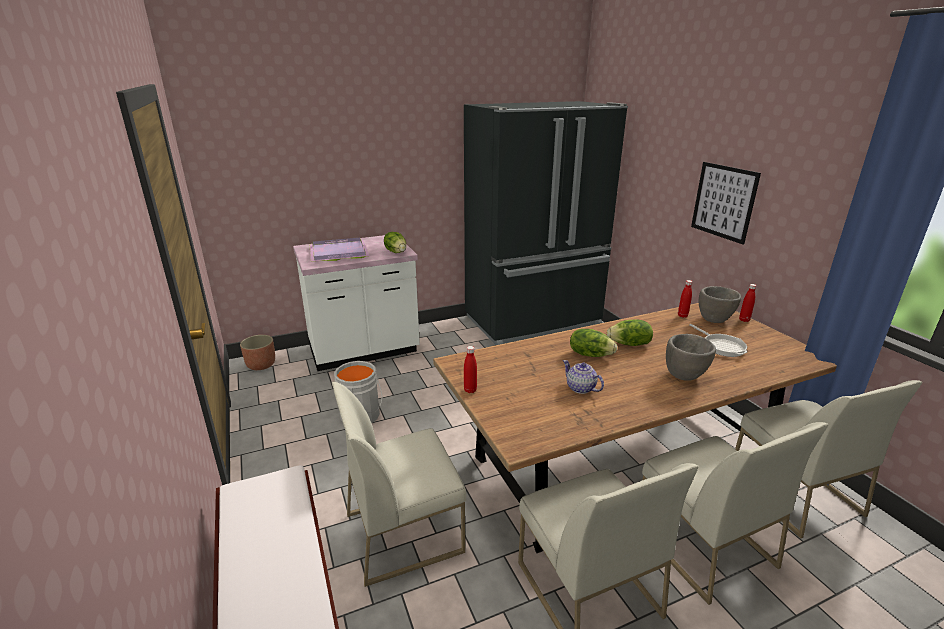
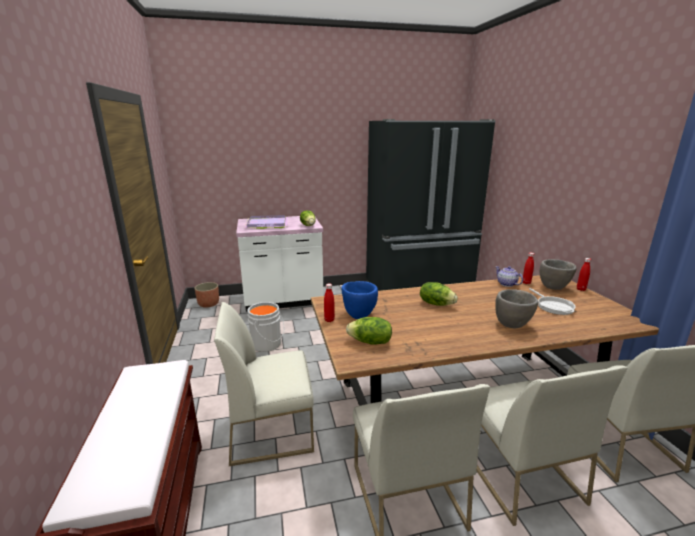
camera: 10 degrees right, 5 degrees down
(503, 378) = (359, 314): none -> blue bowl
(581, 388) = (419, 326): teapot -> teapot (506, 284)
(629, 344) = (472, 299): lettuce -> lettuce (370, 342)
(723, 201) = (567, 191): picture -> none

